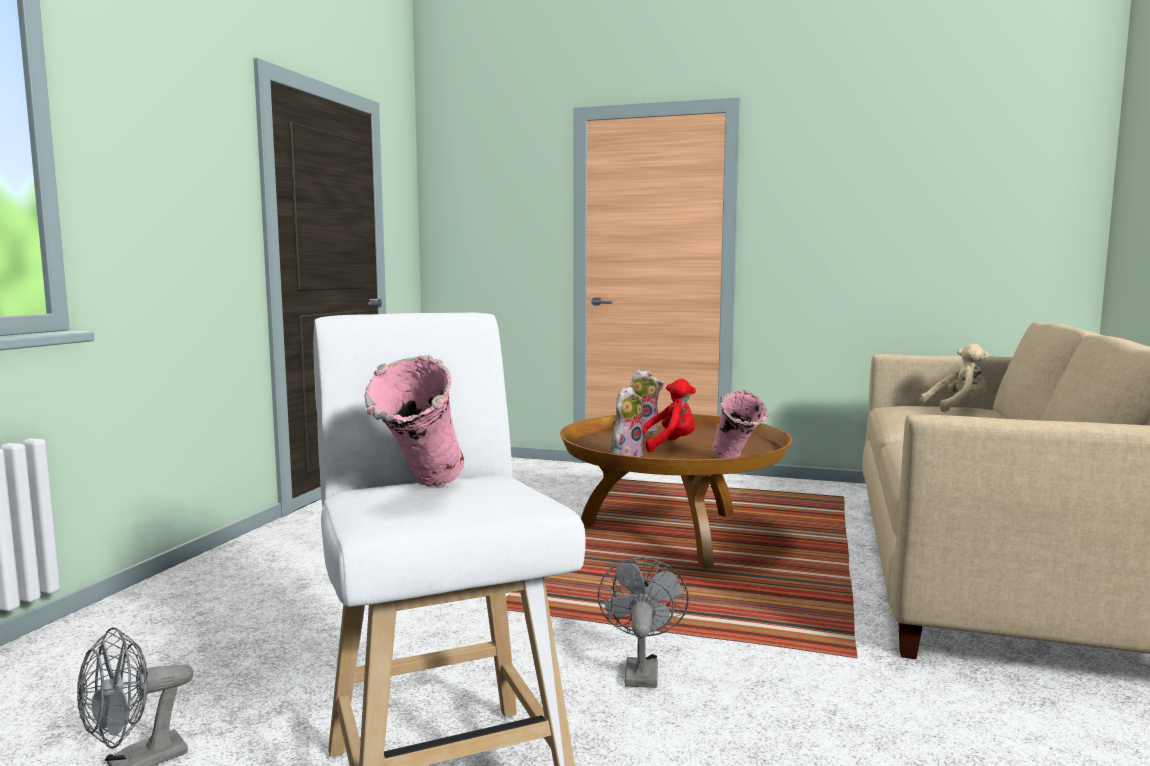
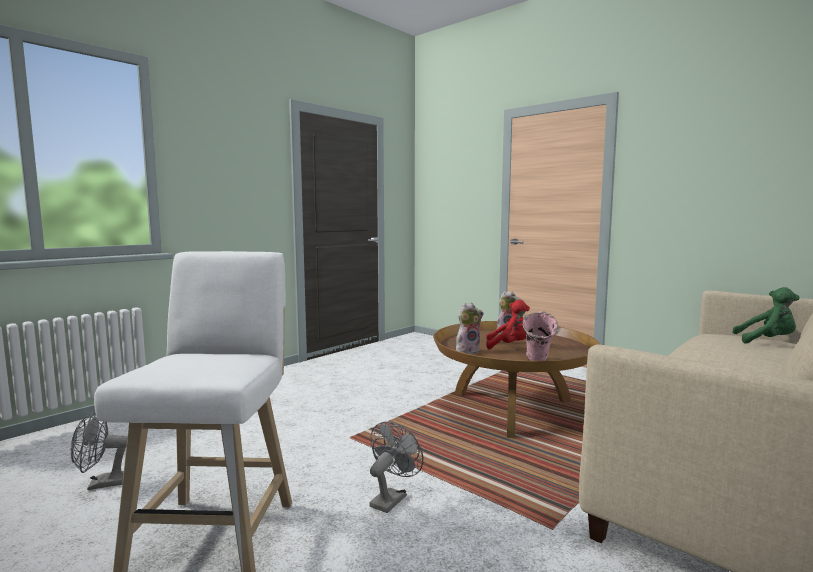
camera: 25 degrees right, 0 degrees up
(421, 493) = (187, 361): pink vase -> none
(957, 408) = (767, 341): beige plush toy -> green plush toy

